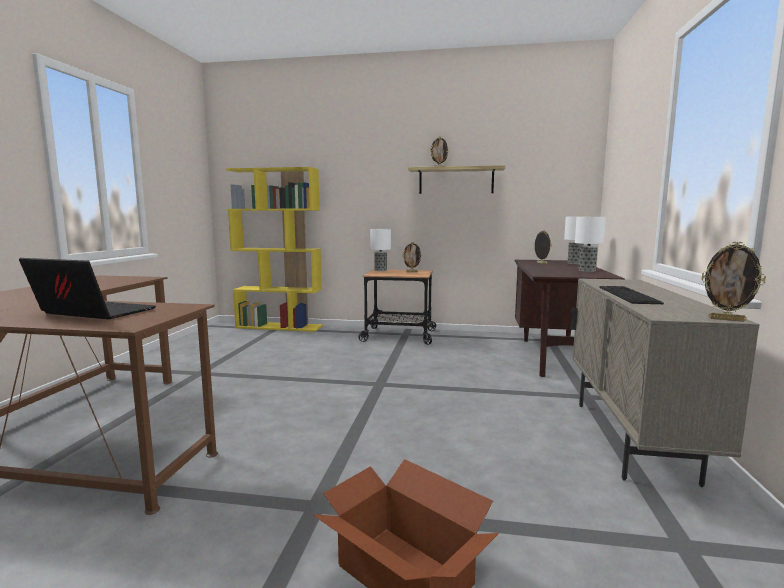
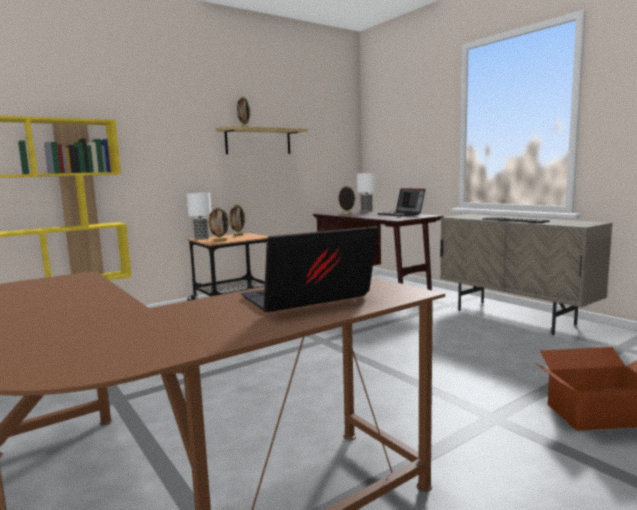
camera: 45 degrees left, 0 degrees up
(587, 270) = (401, 214): table lamp -> laptop
(727, 319) = (599, 222): picture frame -> picture frame (220, 241)

